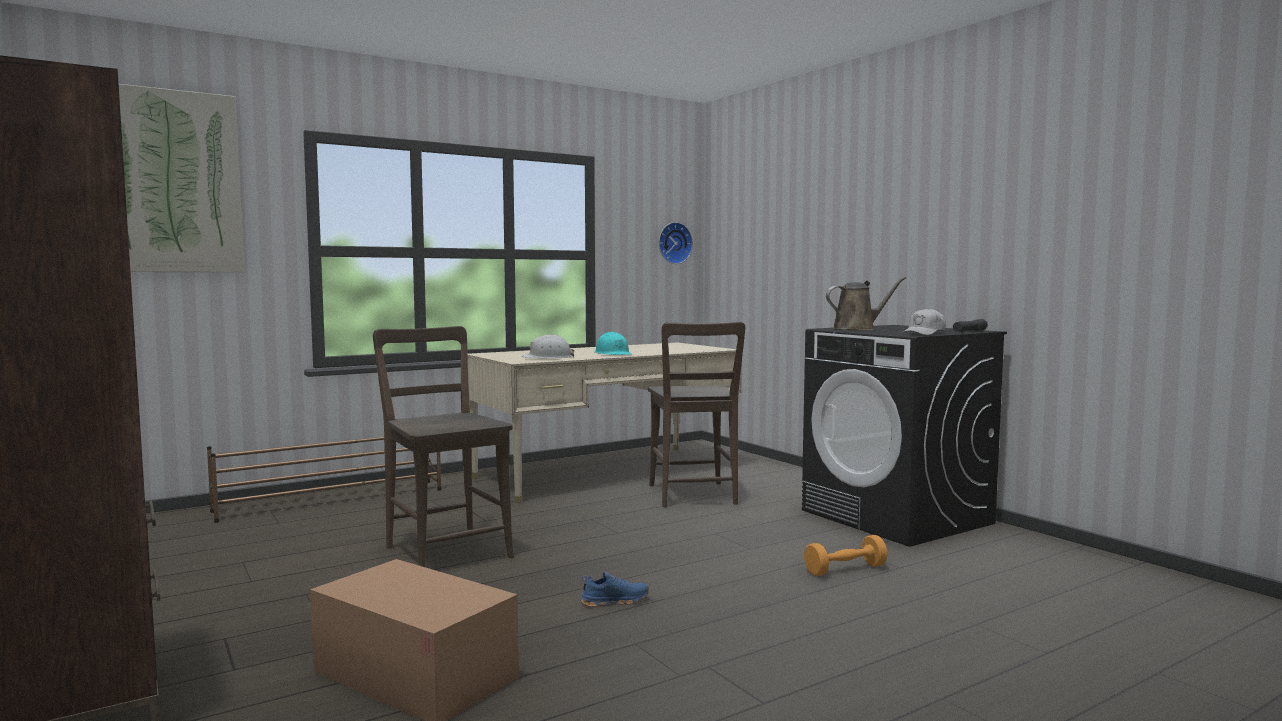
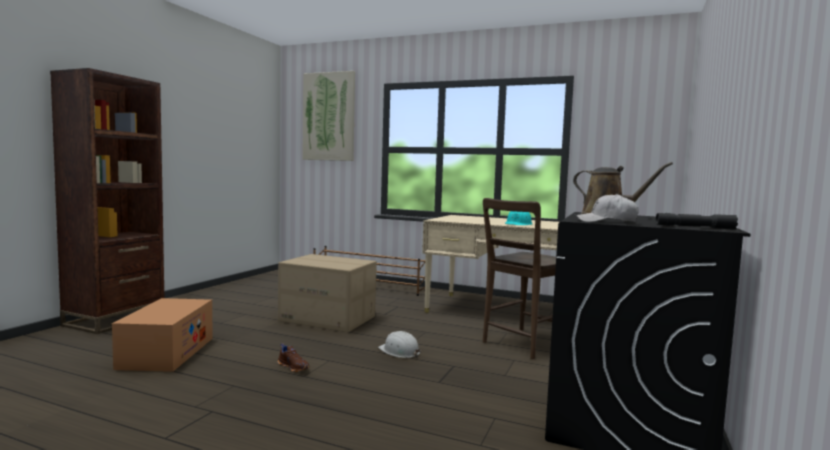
camera: 55 degrees right, 0 degrees up
(445, 550) = (328, 318): brown chair -> cardboard box
(548, 357) = (467, 220): white hard hat -> white hard hat (399, 351)
(614, 601) = (294, 367): blue shoe -> brown shoe
(673, 243) = (652, 141): wall clock -> none
(845, 570) = (441, 423): orange dumbbell -> none

